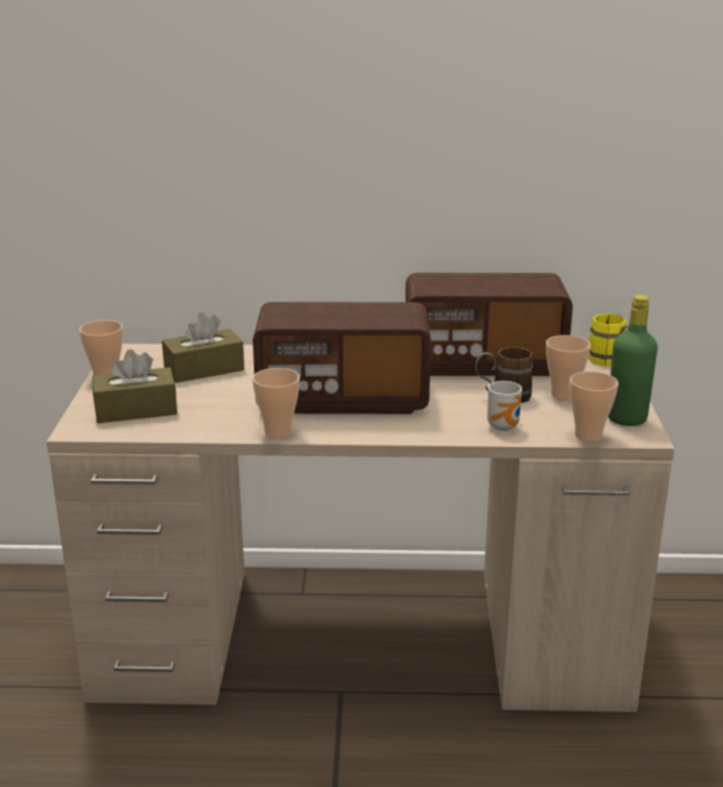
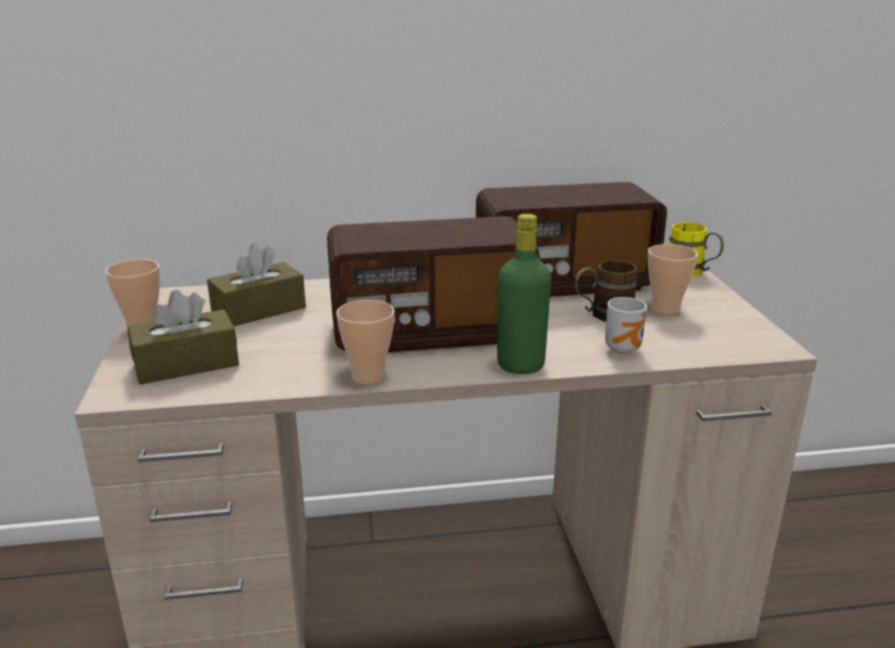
camera: 10 degrees left, 0 degrees up
(588, 435) = (719, 352): cup -> none
(626, 419) = (747, 330): green bottle -> green bottle (520, 365)

